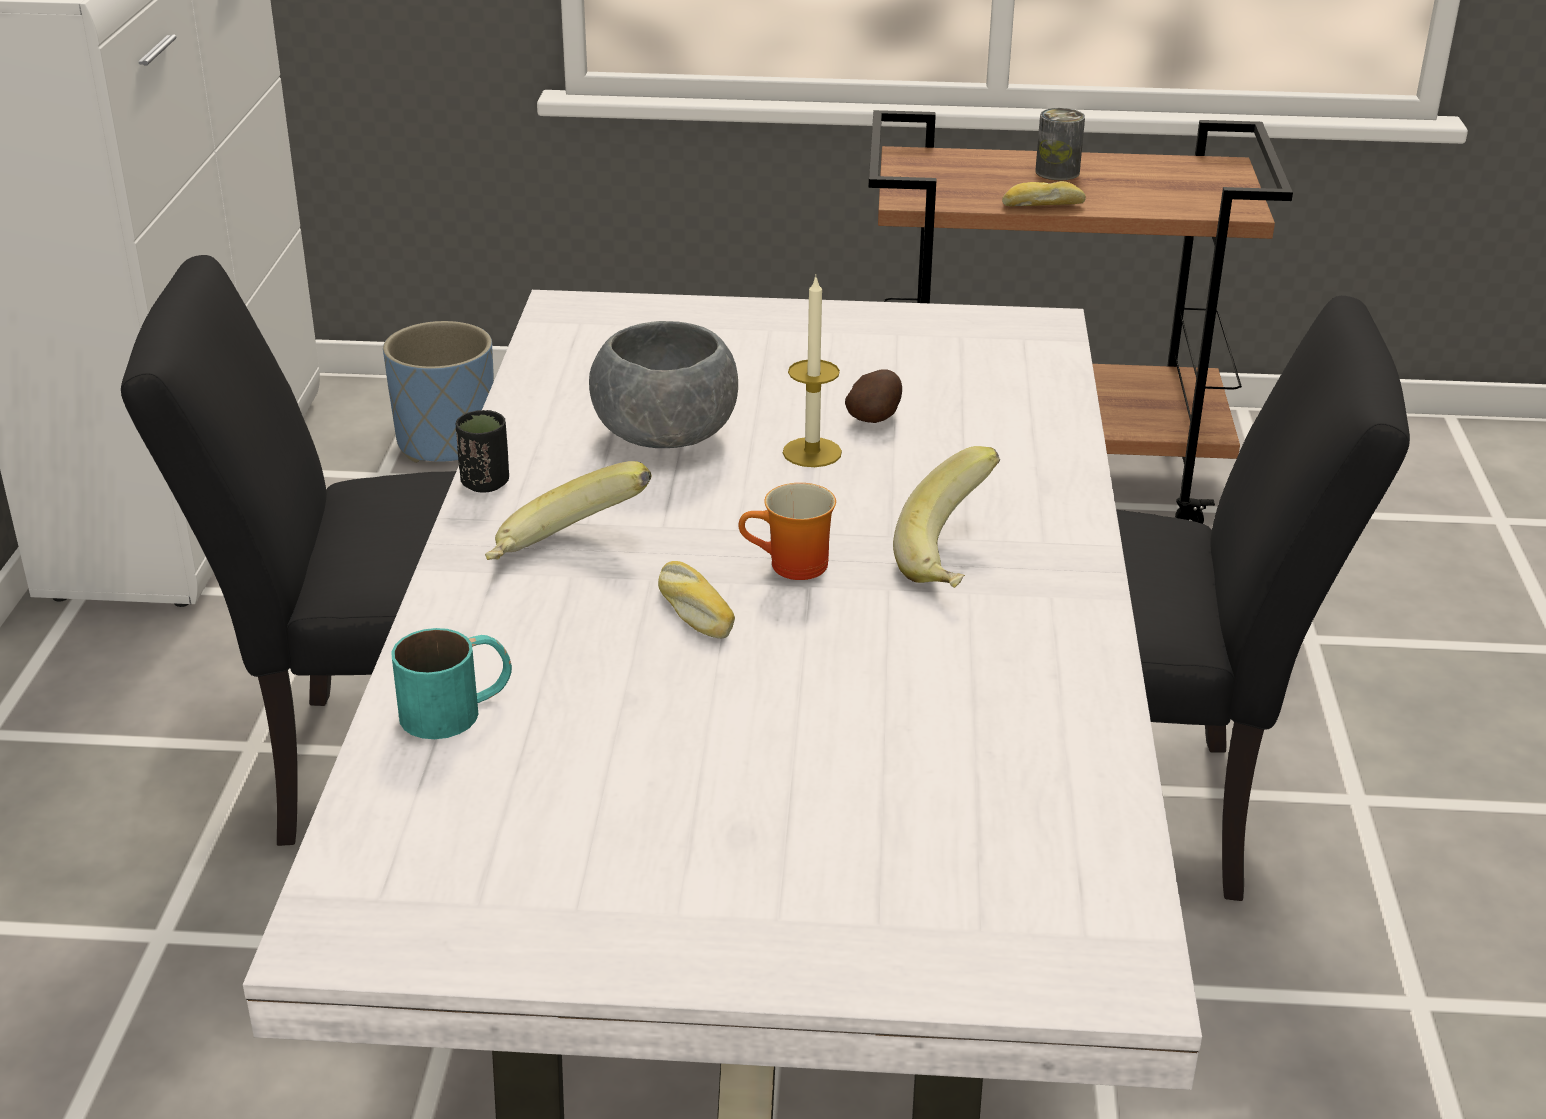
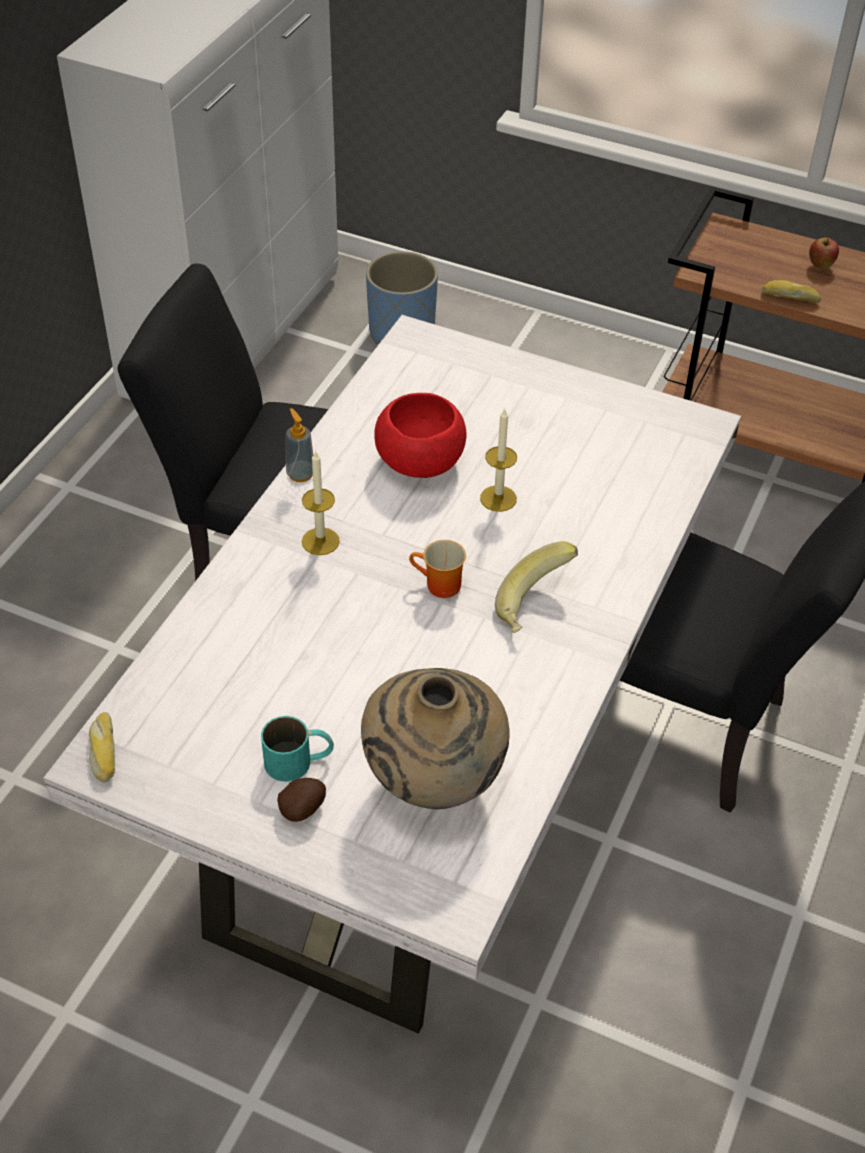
camera: 20 degrees right, 15 degrees up
(458, 709) = (213, 636): turquoise mug -> turquoise mug (299, 761)
(485, 483) = (300, 474): black cup -> soap dispenser
(567, 554) = (320, 541): banana -> candle
(666, 435) = (420, 461): grey bowl -> red bowl
(692, 611) = (367, 603): bread -> bread (103, 751)
(876, 417) = (552, 479): potato -> potato (303, 808)
(955, 809) = (434, 782): none -> beige vase
(1057, 172) = (820, 266): can -> apple

